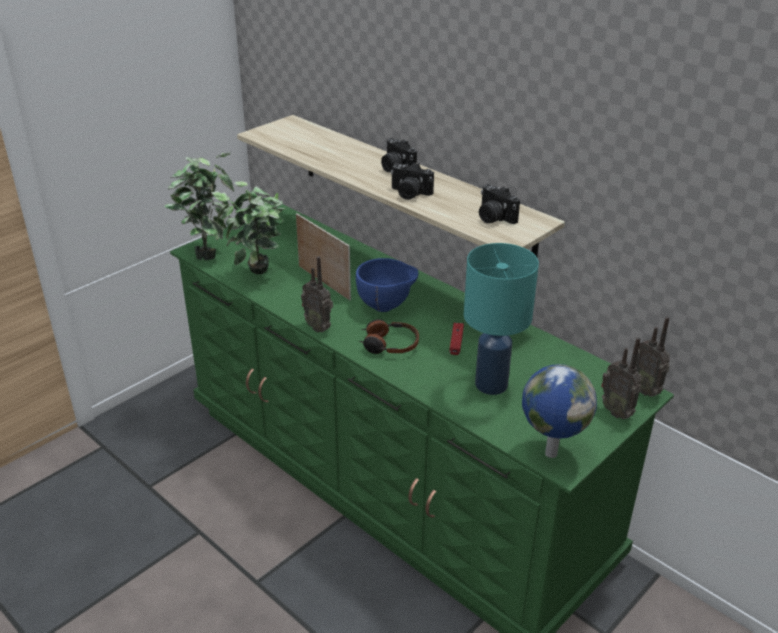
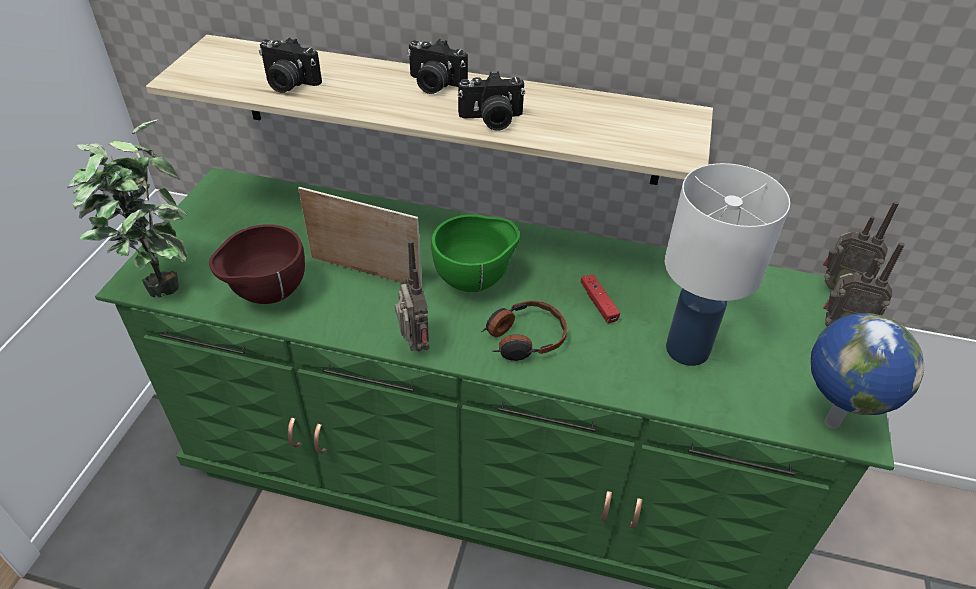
camera: 30 degrees left, 10 degrees up
(258, 277) = (267, 296): potted plant -> brown bowl
(319, 327) = (414, 346): radio -> radio turned 120 degrees counterclockwise
(386, 307) = (475, 281): blue bowl -> green bowl
(490, 385) = (687, 350): turquoise table lamp -> white table lamp
(493, 218) = (631, 127): camera -> camera (288, 83)

